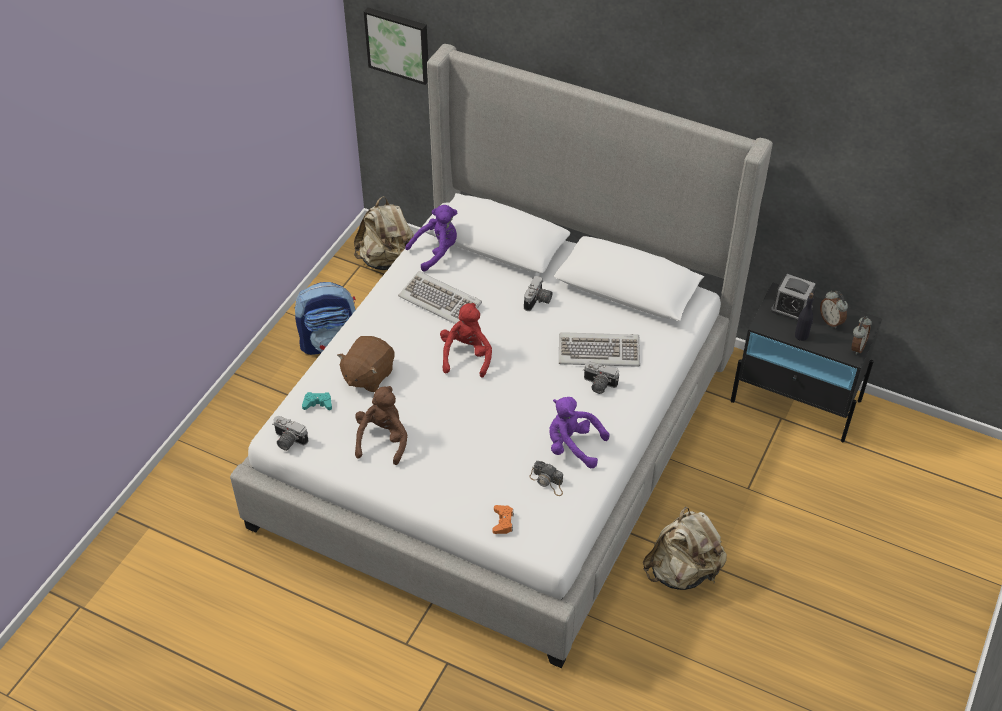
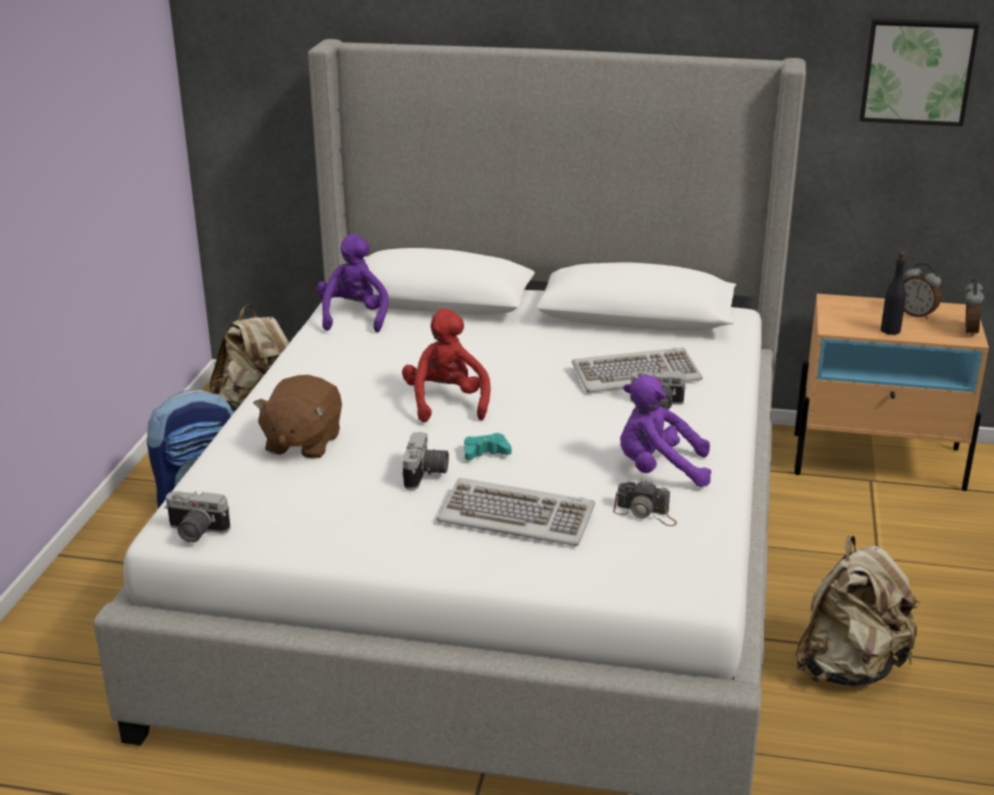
camera: 15 degrees left, 20 degrees down
(318, 404) = (232, 482): turquoise game controller -> turquoise game controller (485, 452)
(383, 439) = (356, 507): brown plush toy -> none
(398, 44) = (256, 67): picture -> picture (917, 71)
(437, 251) = (354, 317): purple plush toy -> purple plush toy turned 45 degrees counterclockwise
(440, 301) = (382, 358): keyboard -> keyboard (517, 517)
(503, 522) = (602, 569): orange game controller -> none
(538, 301) = (522, 342): camera -> camera (426, 475)
(791, 309) = (859, 311): alarm clock -> none
(796, 401) = (878, 461): black nightstand -> beige nightstand

